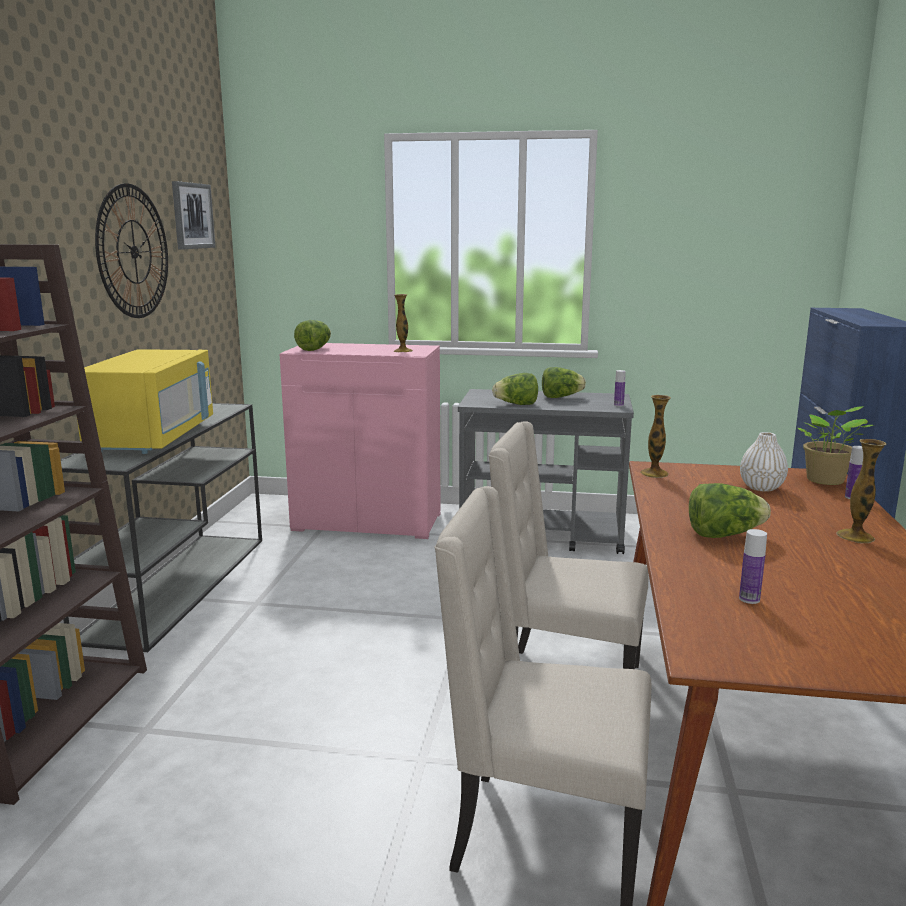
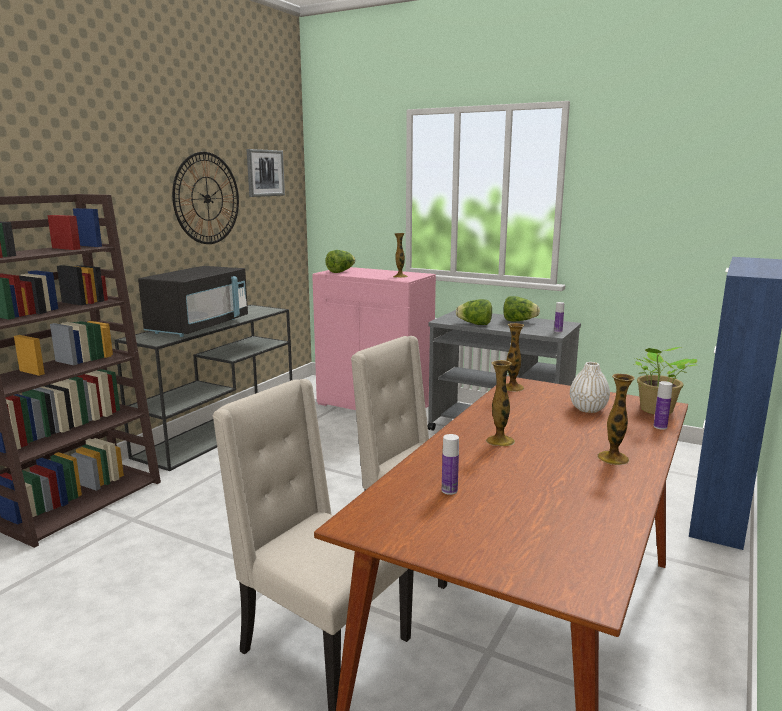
camera: 20 degrees right, 0 degrees up
(154, 438) = (199, 327): yellow microwave -> black microwave
(723, 535) = (500, 441): lettuce -> vase

